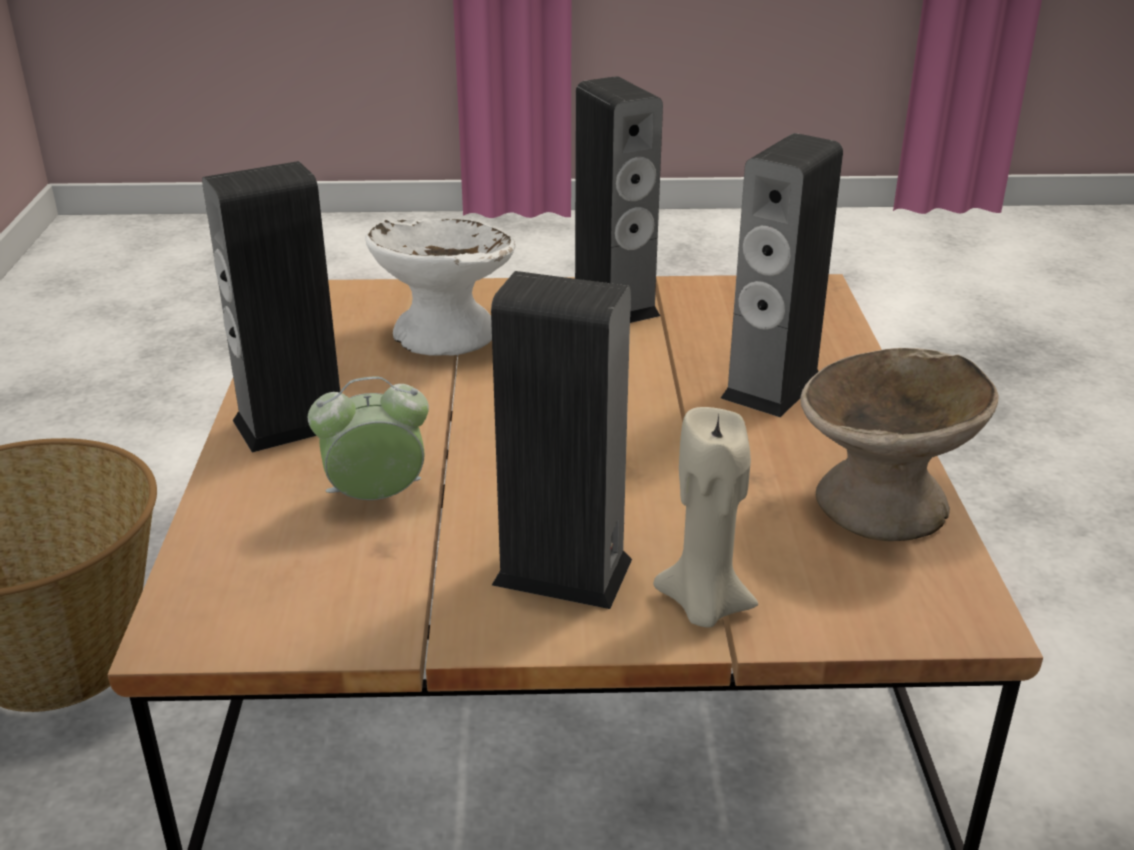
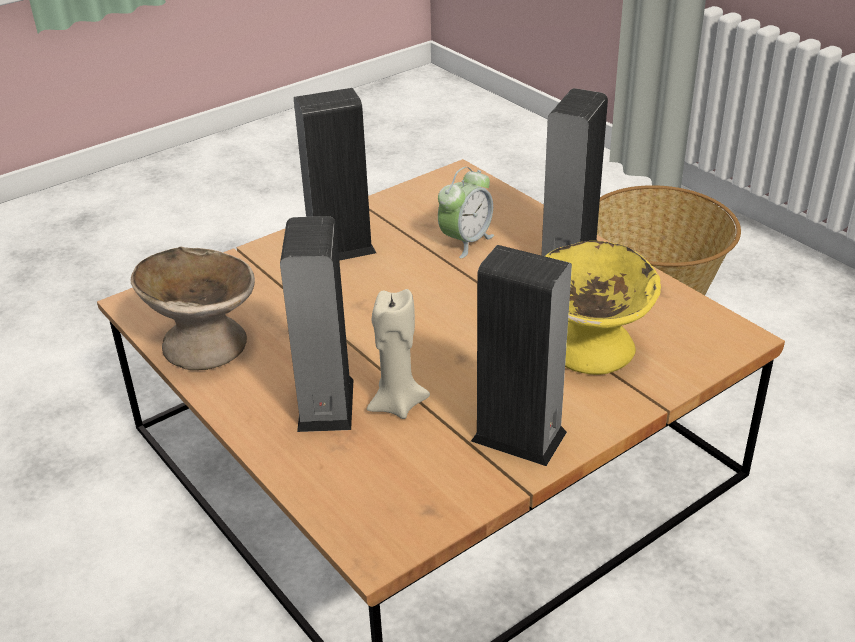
camera: 145 degrees right, 5 degrees up
(444, 333) = (592, 348): white bowl -> yellow bowl
(703, 606) = (264, 260): beige candle -> beige candle (397, 404)

